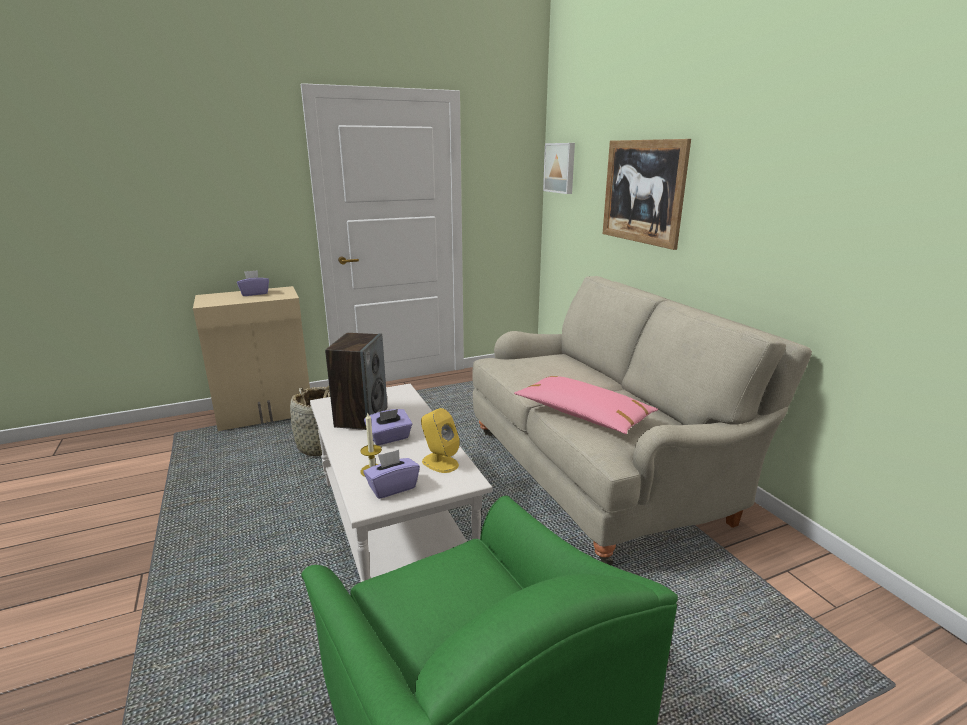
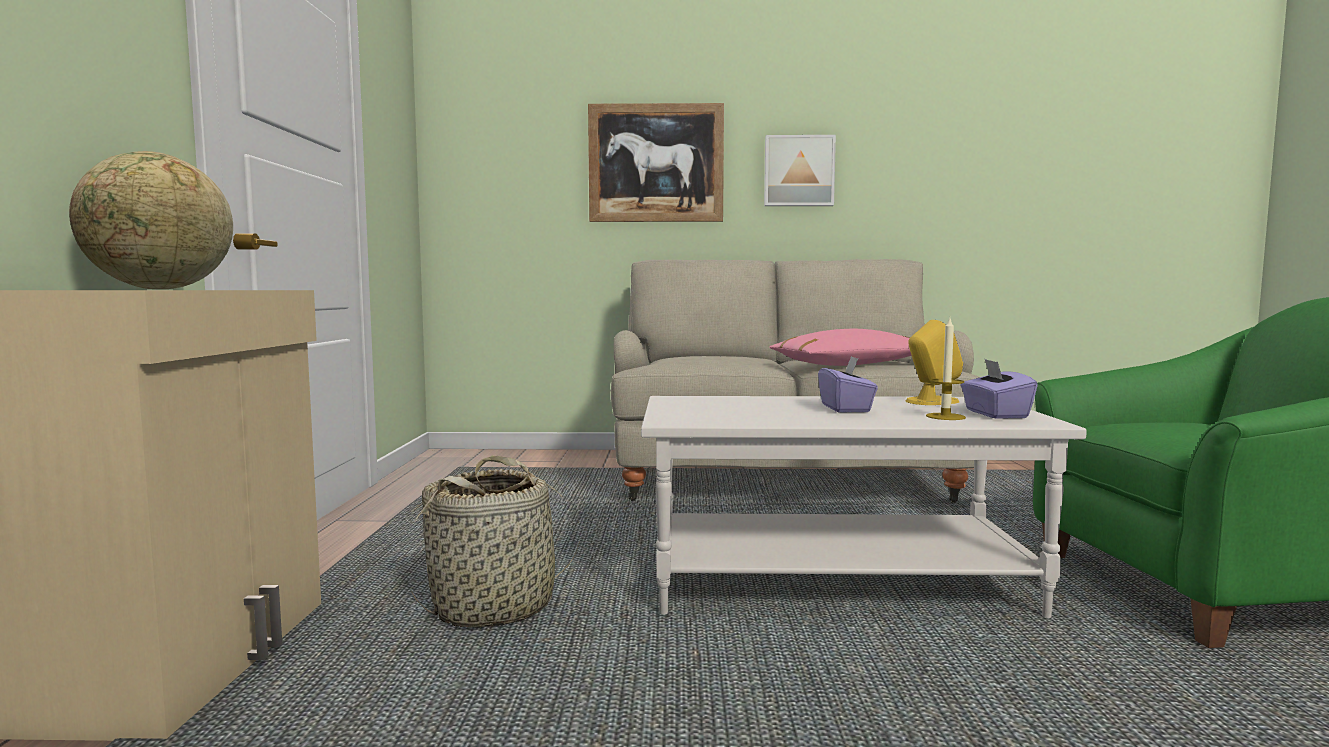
camera: 65 degrees left, 15 degrees down
(254, 293) = (160, 289): purple tissue box -> globe
(361, 417) = (758, 412): speaker -> none
(560, 168) = (468, 142): picture -> picture (798, 171)

